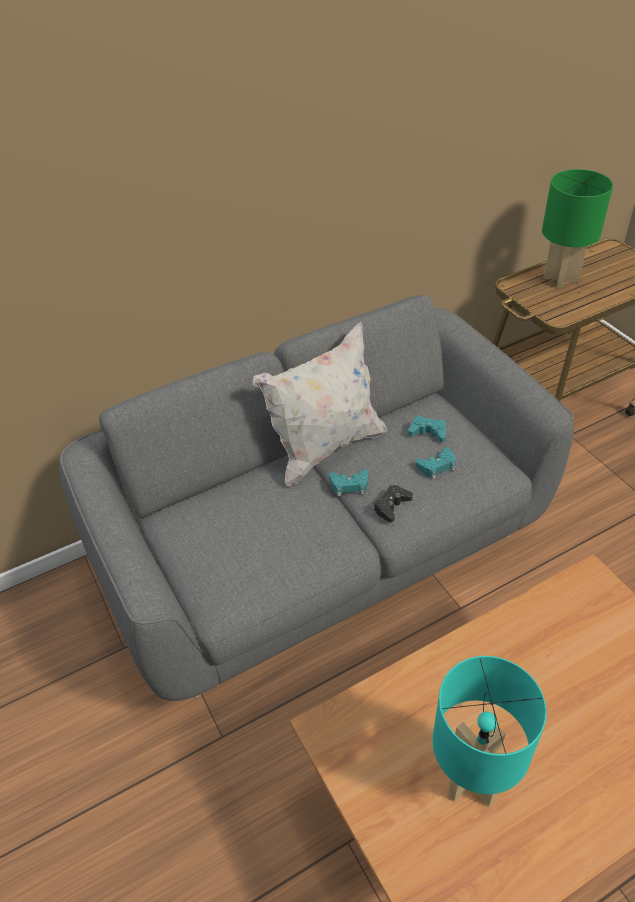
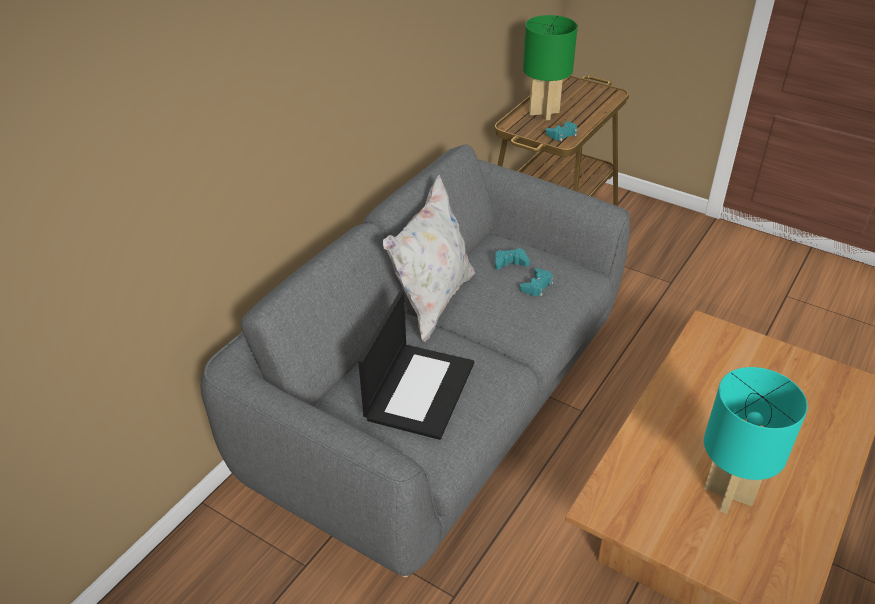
camera: 30 degrees left, 5 degrees down
(249, 532) = (419, 389): none -> laptop
(349, 485) = (476, 324): turquoise game controller -> turquoise game controller (562, 134)
(391, 506) = (523, 328): black game controller -> none

